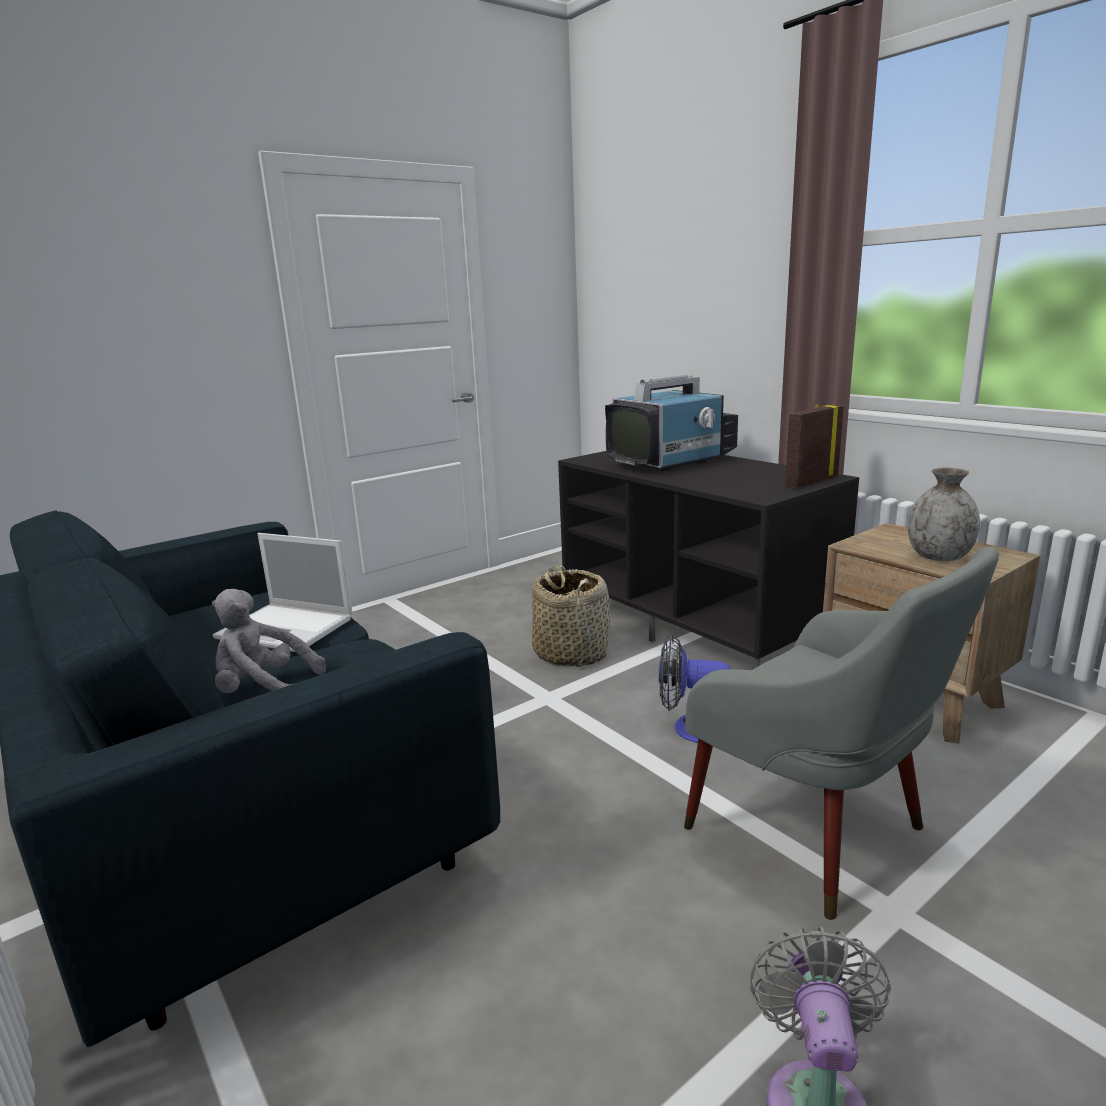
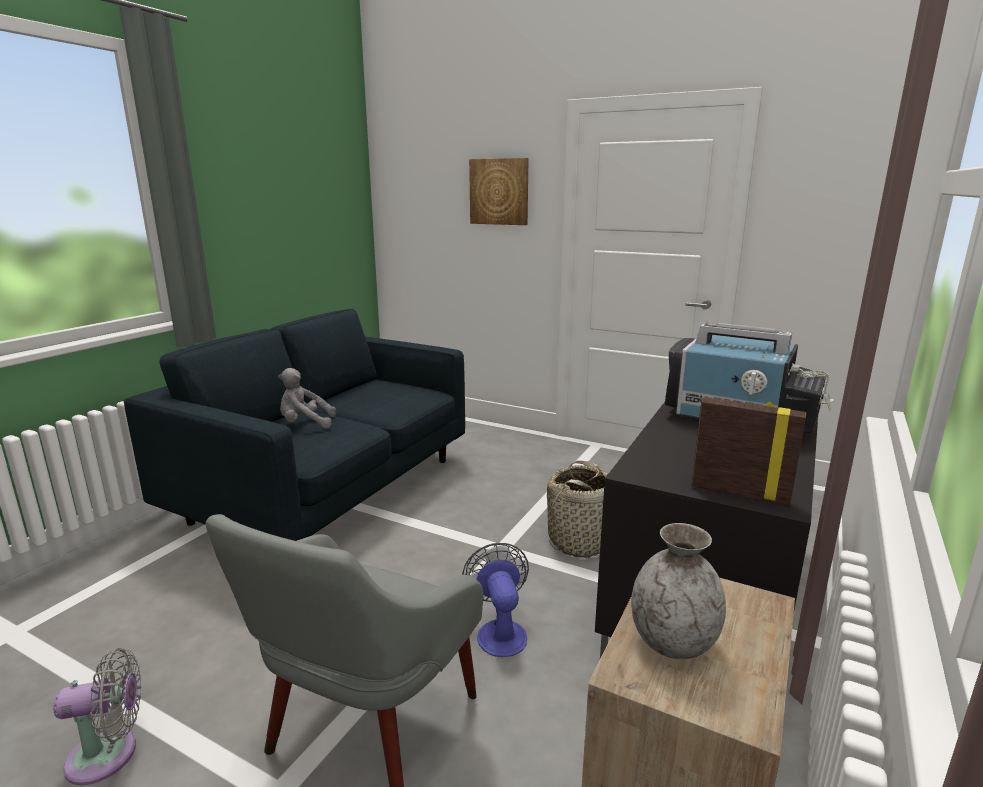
camera: 65 degrees right, 0 degrees up
(170, 283) = (499, 191): none -> picture
(264, 690) = (305, 424): grey plush toy -> grey plush toy turned 75 degrees counterclockwise
(287, 628) = (381, 407): laptop -> none

